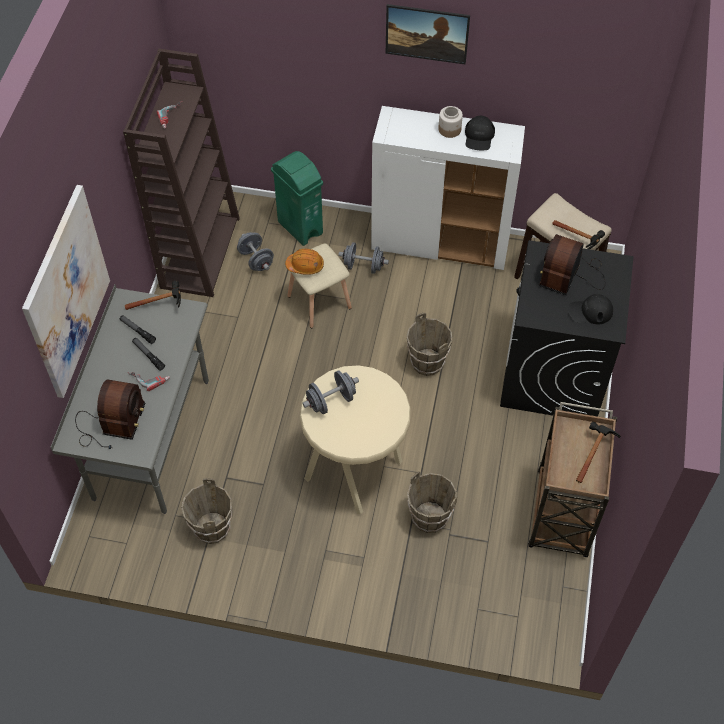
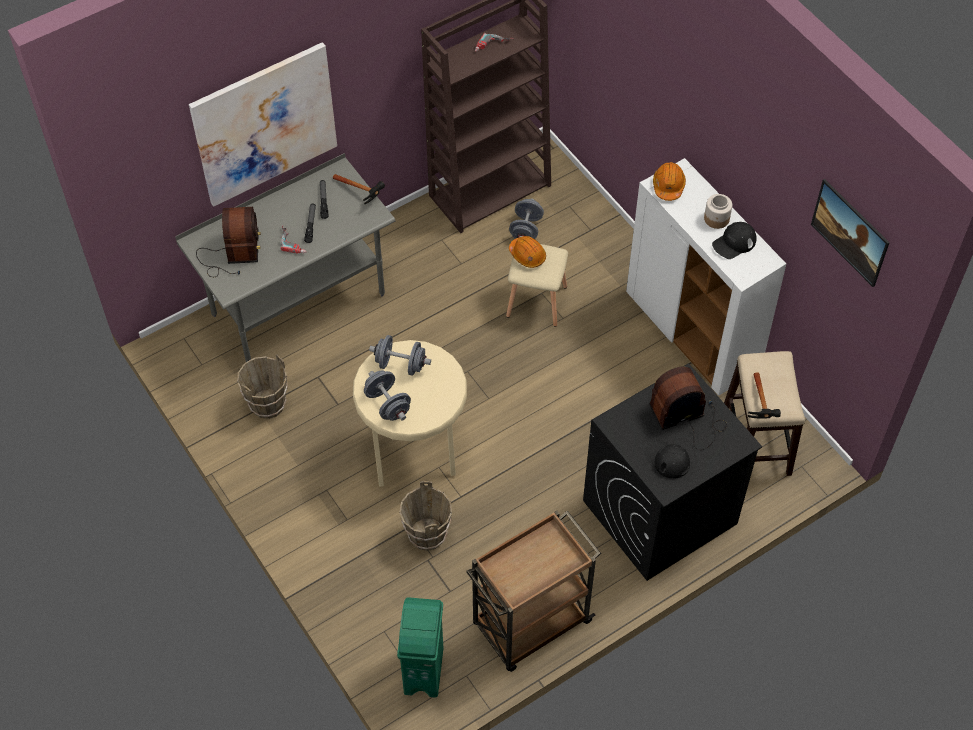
camera: 45 degrees right, 0 degrees up
(111, 424) = (232, 253): radio -> radio turned 60 degrees counterclockwise
(300, 227) = (591, 229): green trash can -> green trash can (424, 670)
(363, 266) = (605, 300): grey dumbbell -> grey dumbbell (388, 404)
(394, 131) = (668, 186): none -> orange hard hat
(426, 45) = (726, 123): picture -> picture (846, 243)
(427, 363) = (565, 418): brown bucket -> none
(593, 452) = (547, 570): hammer -> none

